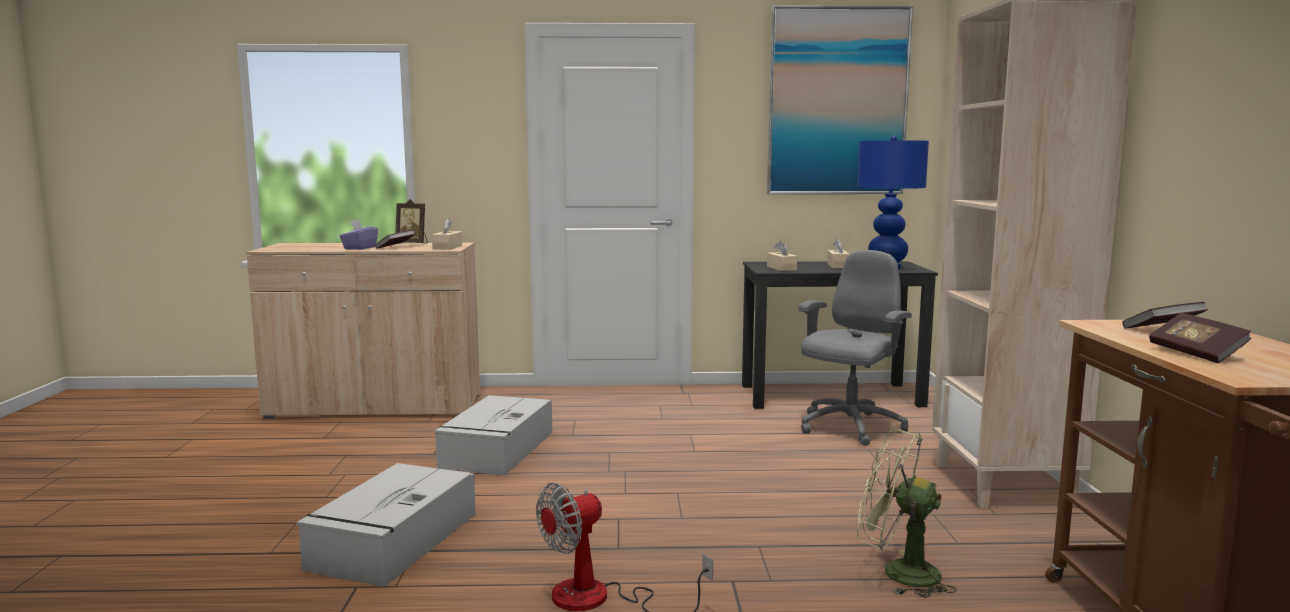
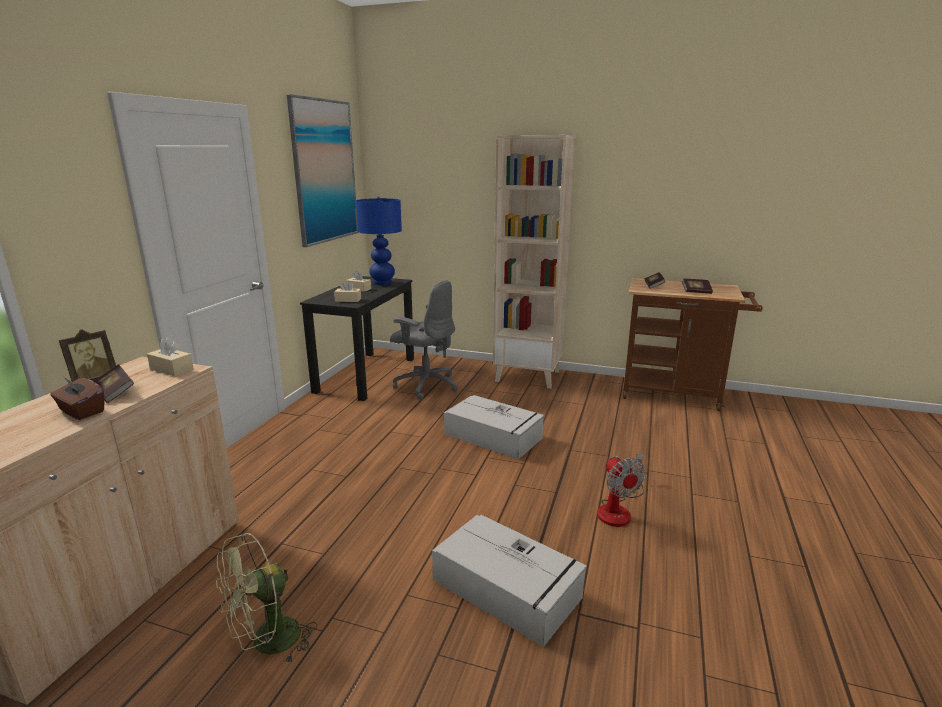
camera: 70 degrees left, 10 degrees up
(359, 248) = (81, 411): purple tissue box -> brown tissue box
(497, 450) = (348, 516): grey storage box -> grey storage box (494, 436)
(849, 427) = (426, 385): grey office chair -> grey office chair turned 150 degrees clockwise
(898, 572) = (609, 424): green fan -> green fan (267, 643)

